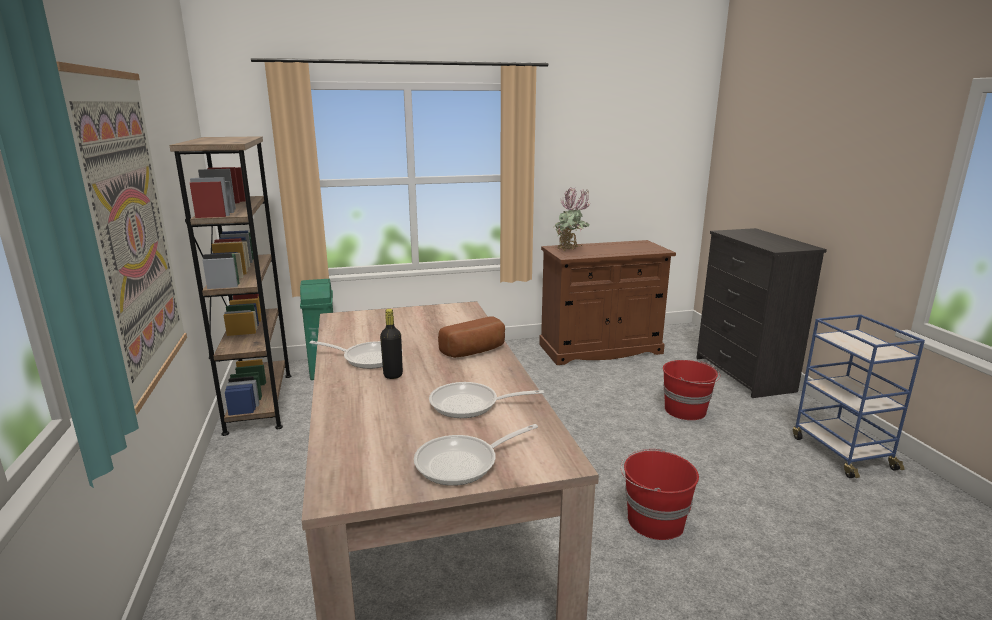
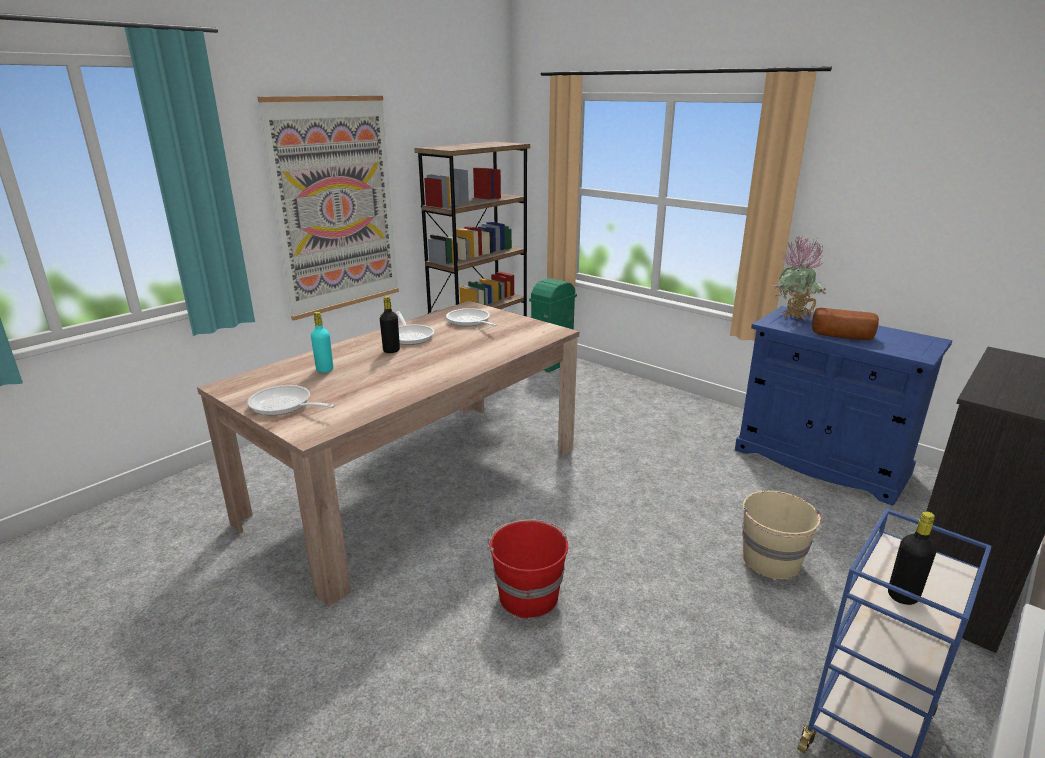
camera: 55 degrees right, 5 degrees up
(389, 419) = (325, 370): none -> turquoise bottle
(470, 405) = (369, 385): frying pan -> frying pan (470, 322)
(475, 351) = (466, 360): bread -> bread (842, 337)
(600, 349) = (820, 461): brown cabinet -> blue cabinet
(686, 410) = (772, 561): red bucket -> beige bucket
(878, 351) = (902, 596): none -> black bottle

